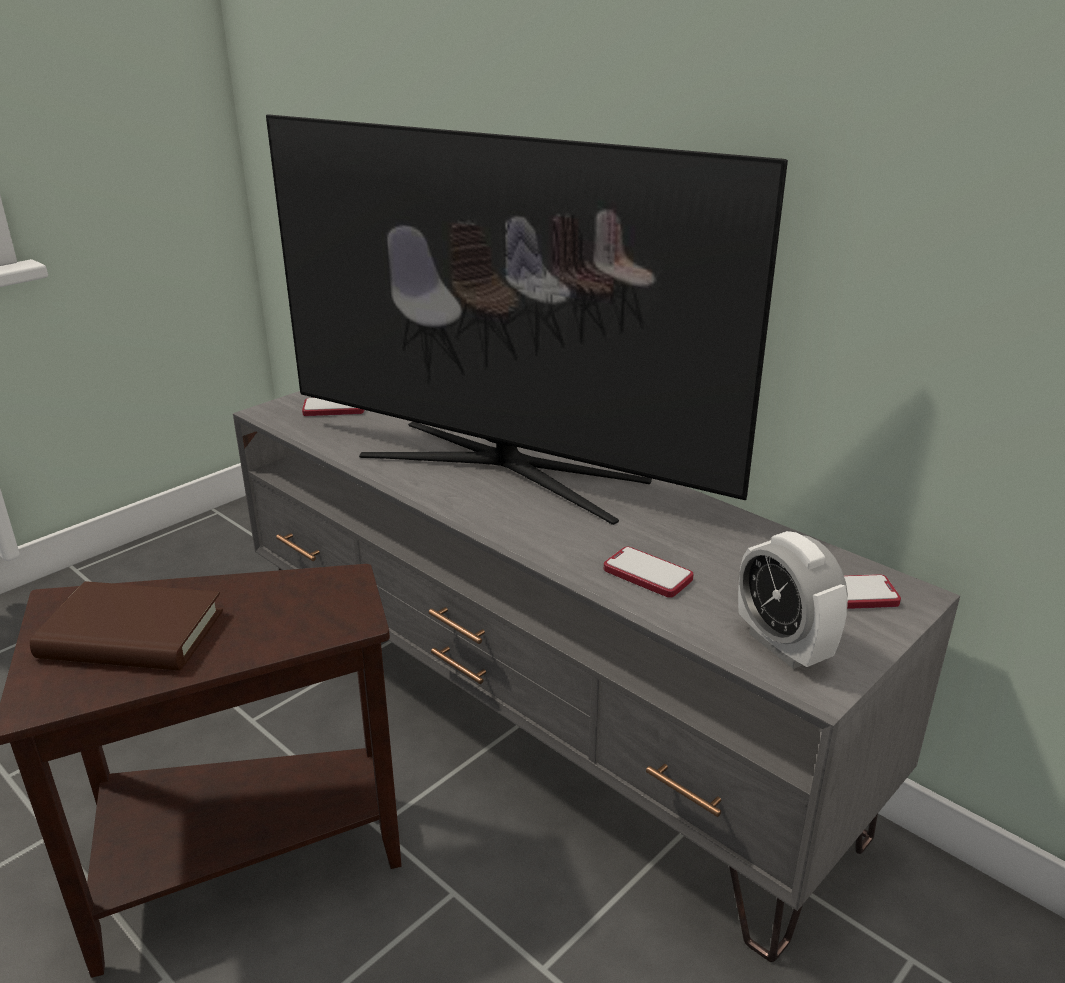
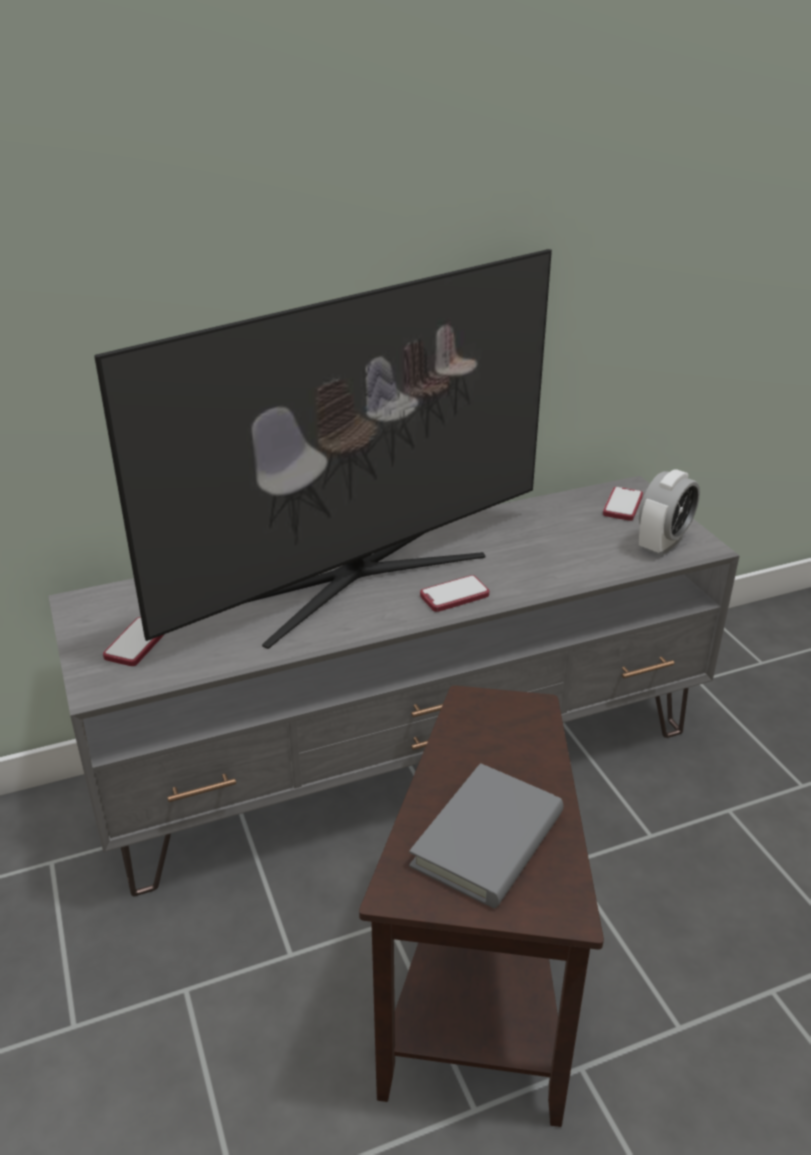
camera: 65 degrees left, 5 degrees up
(131, 635) = (488, 840): brown book -> grey book
(647, 574) = (559, 563): phone -> phone (454, 595)
(783, 646) = (663, 544): alarm clock -> alarm clock turned 45 degrees counterclockwise

